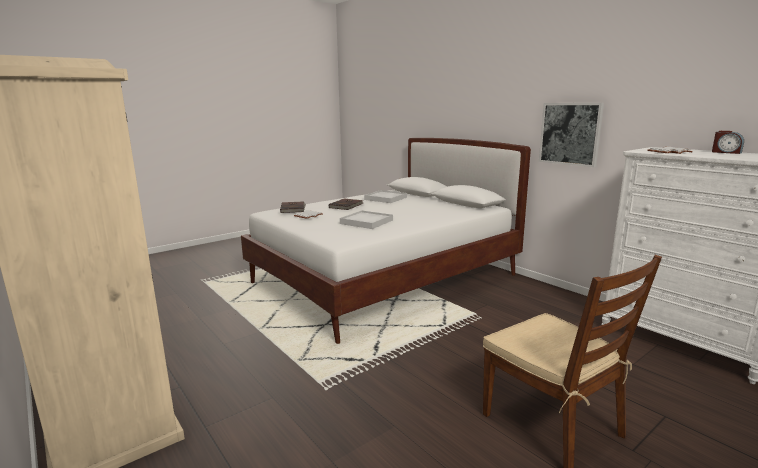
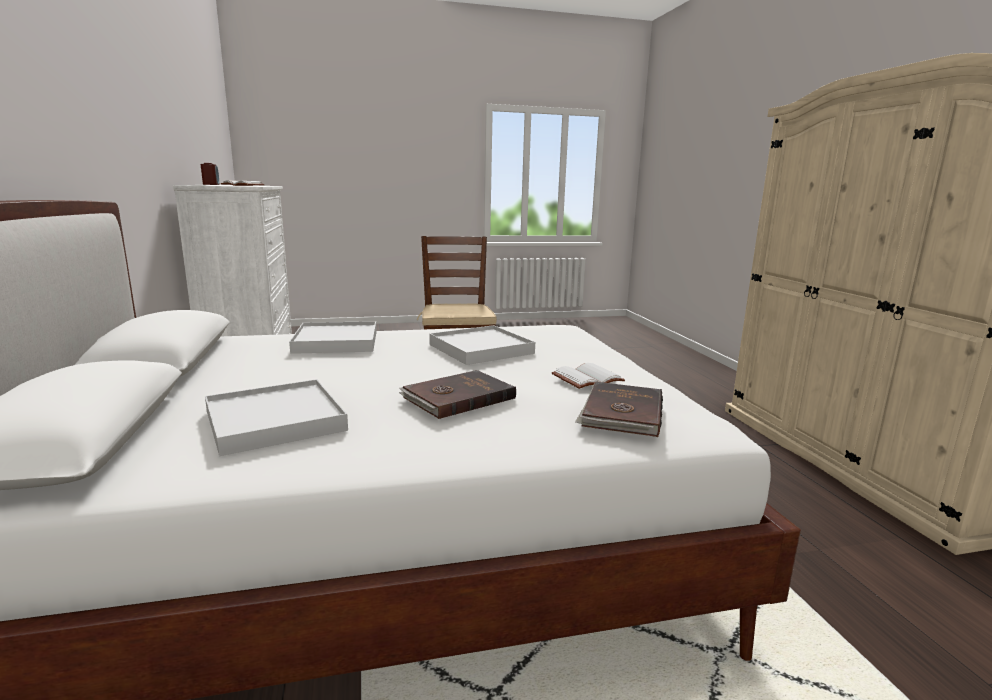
camera: 155 degrees left, 0 degrees up
(433, 215) = (336, 342): none -> white tray
(570, 133) = (120, 170): picture -> none

